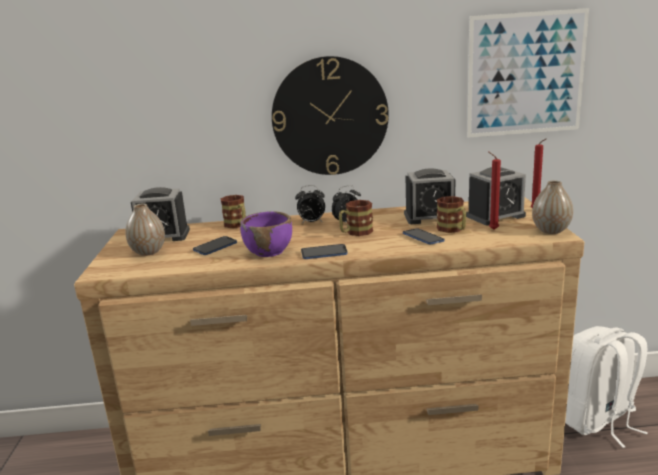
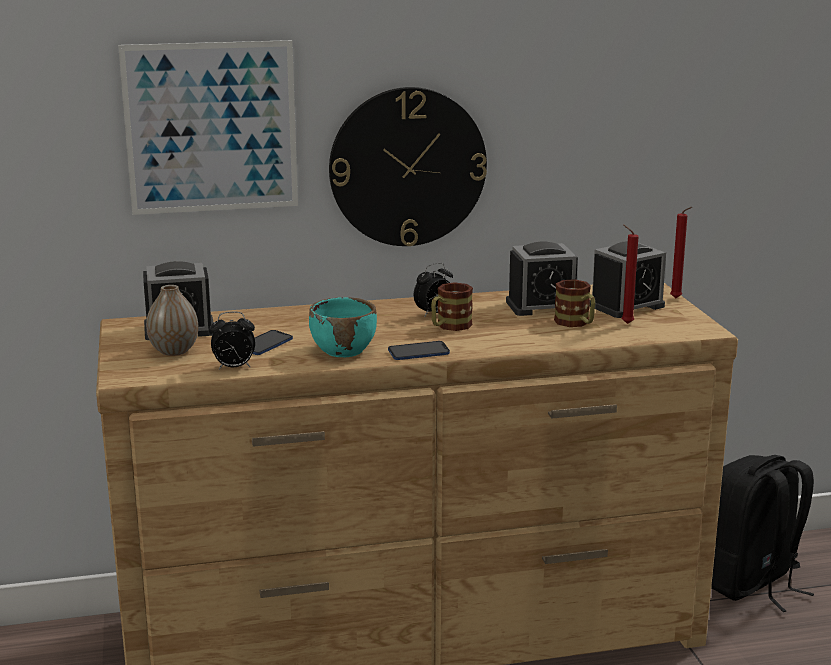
camera: 10 degrees left, 0 degrees up
(237, 225) = (279, 315): mug -> none
(269, 251) = (343, 350): purple bowl -> turquoise bowl
(311, 222) = (383, 312): alarm clock -> alarm clock (233, 368)
(423, 237) = (540, 333): phone -> none
(525, 74) = (664, 119): picture -> picture (211, 128)
(551, 230) = (697, 325): vase -> none
(596, 420) = (750, 583): white backpack -> black backpack

